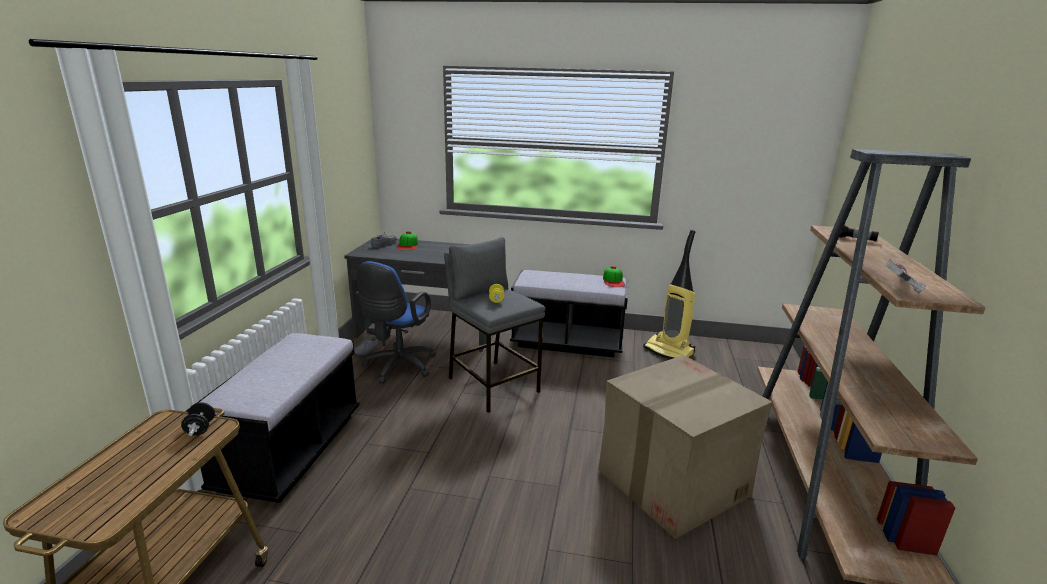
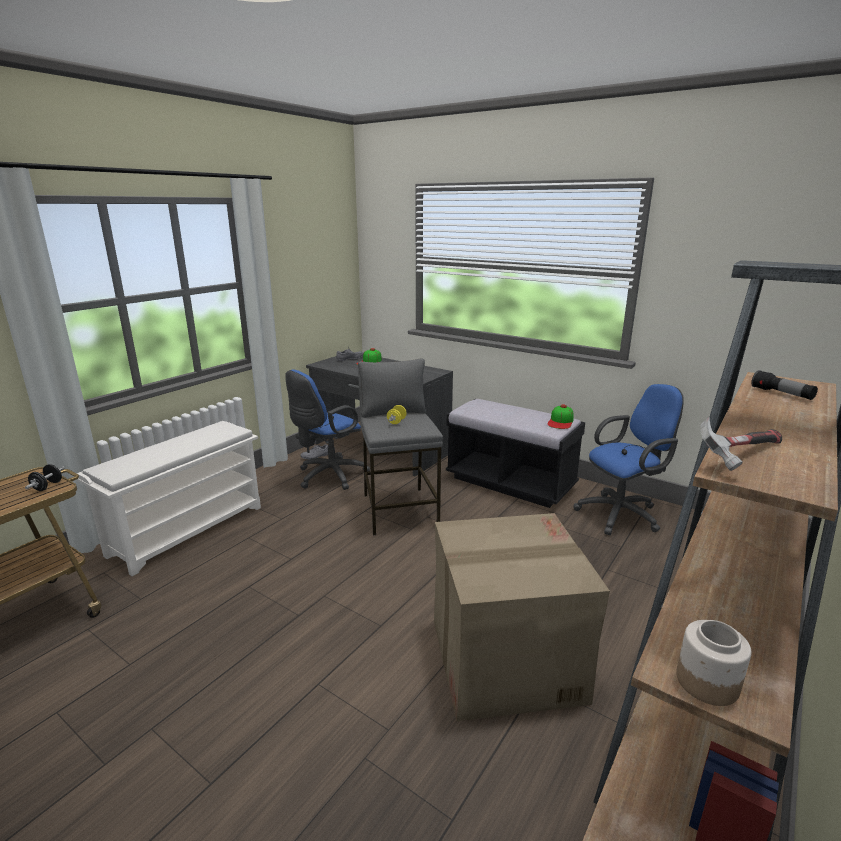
camera: 25 degrees right, 0 degrees up
(291, 451) = (189, 529): black bench -> white shoe rack
(669, 351) = (622, 514): vacuum cleaner -> blue office chair
(910, 436) = (706, 682): none -> jar

